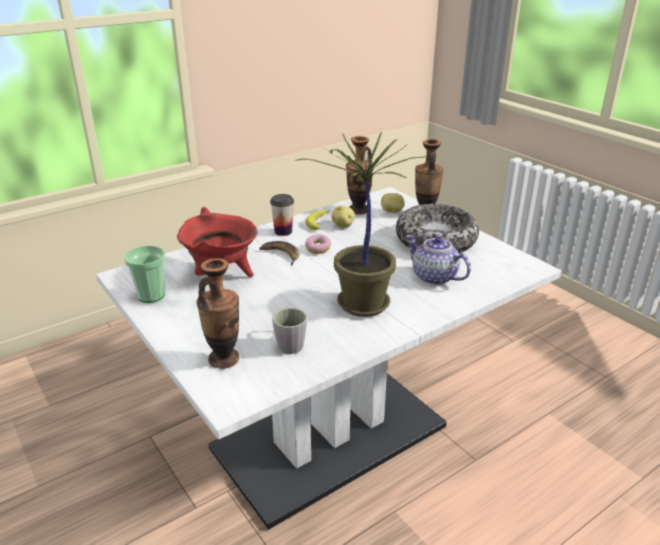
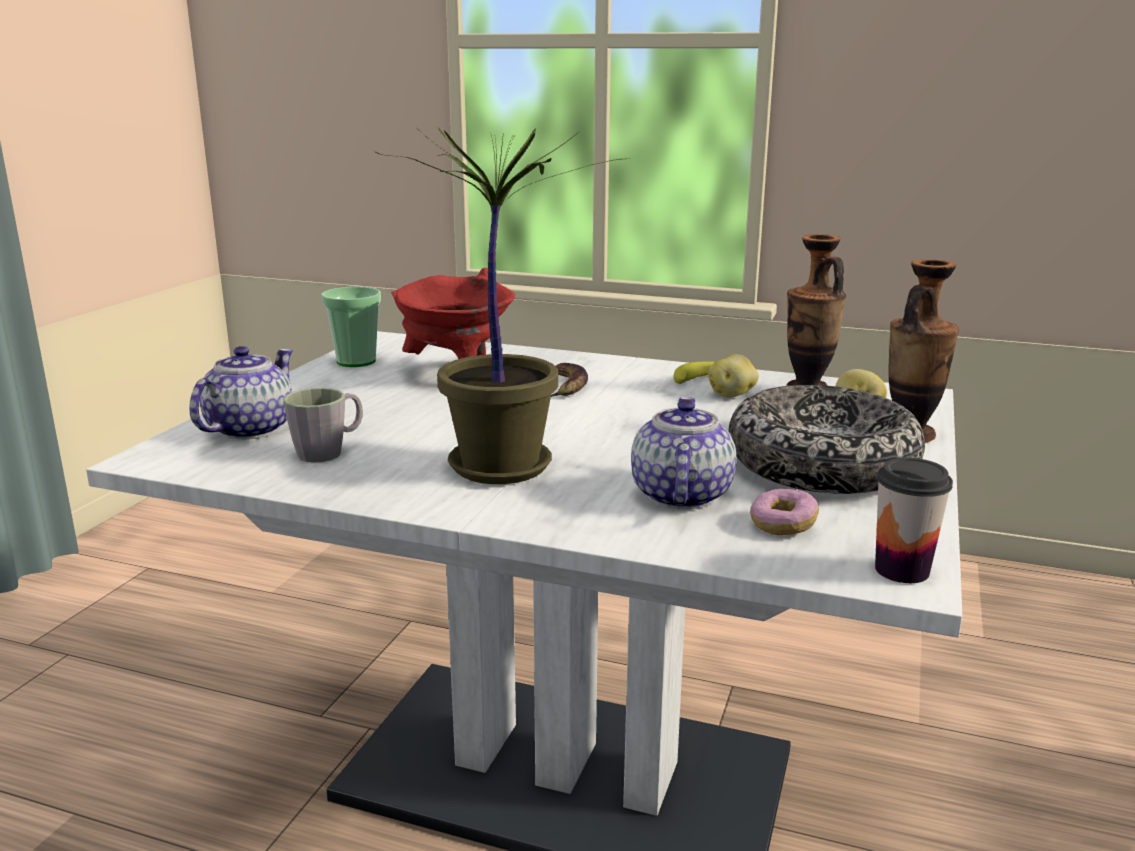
camera: 55 degrees right, 10 degrees down
(224, 359) = (248, 429): vase -> teapot
(283, 231) = (636, 370): cup -> cup (902, 570)
(318, 249) = (622, 400): donut -> donut (783, 525)

